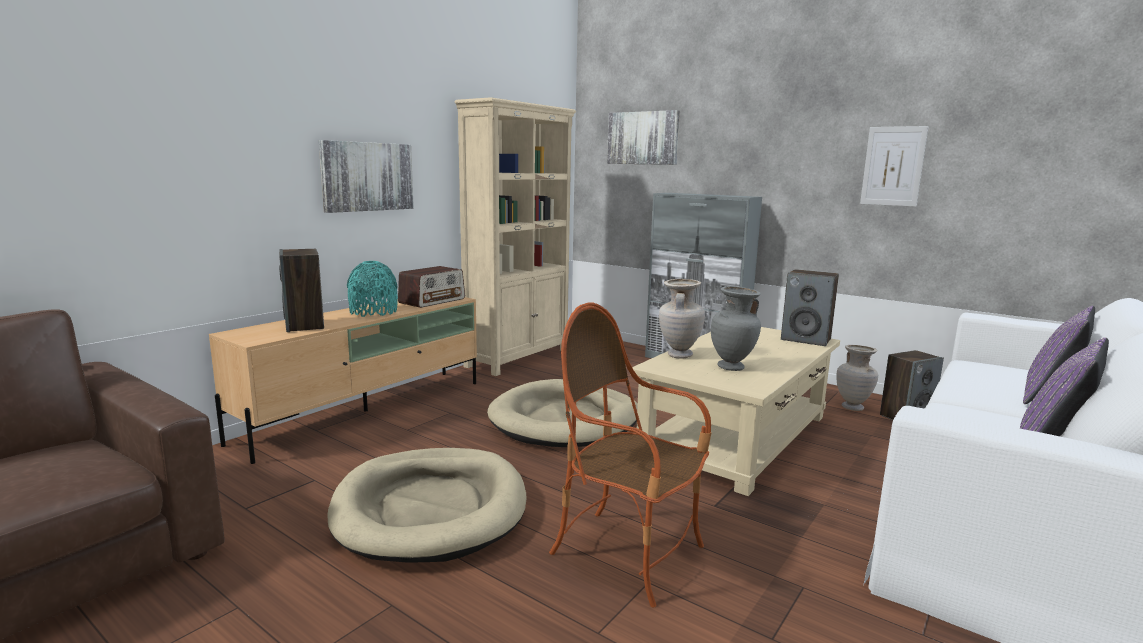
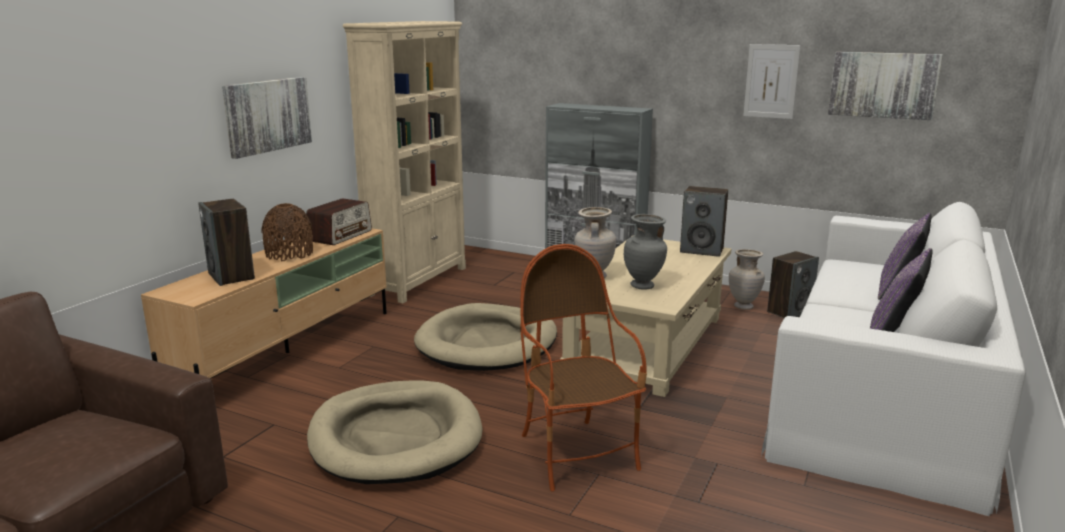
camera: 10 degrees left, 5 degrees up
(373, 312) = (289, 254): turquoise vase -> brown vase
(628, 553) = (577, 454): armchair -> armchair turned 45 degrees clockwise
(643, 138) = (529, 46): picture -> picture (883, 85)

